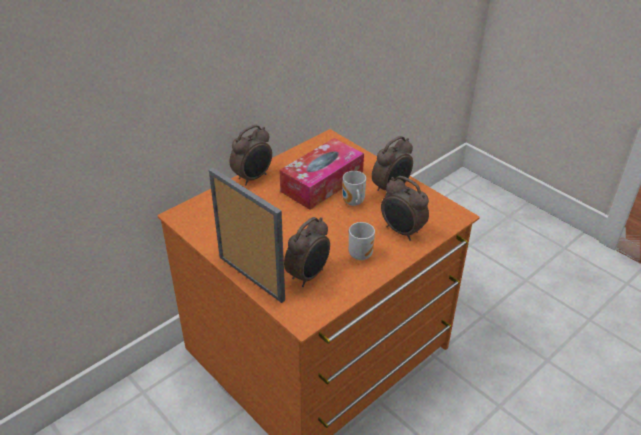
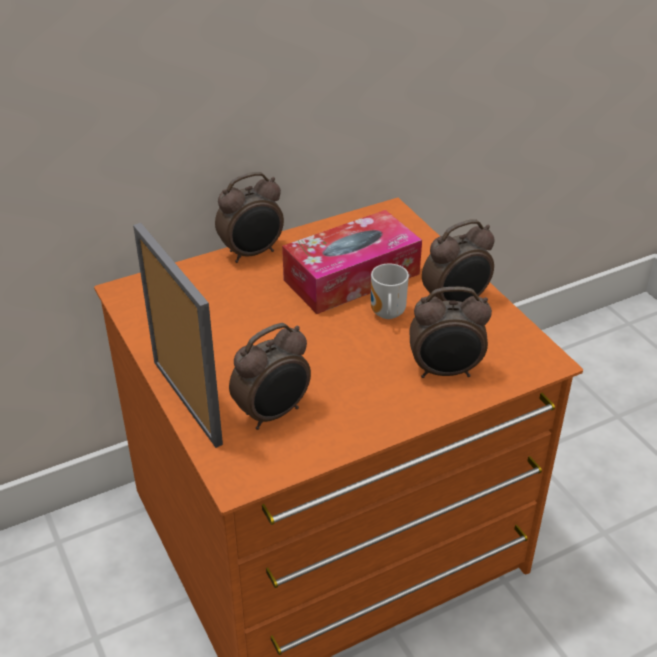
camera: 15 degrees right, 0 degrees up
(360, 254) = (365, 395): mug -> none
(402, 231) = (445, 372): alarm clock -> alarm clock turned 60 degrees counterclockwise

